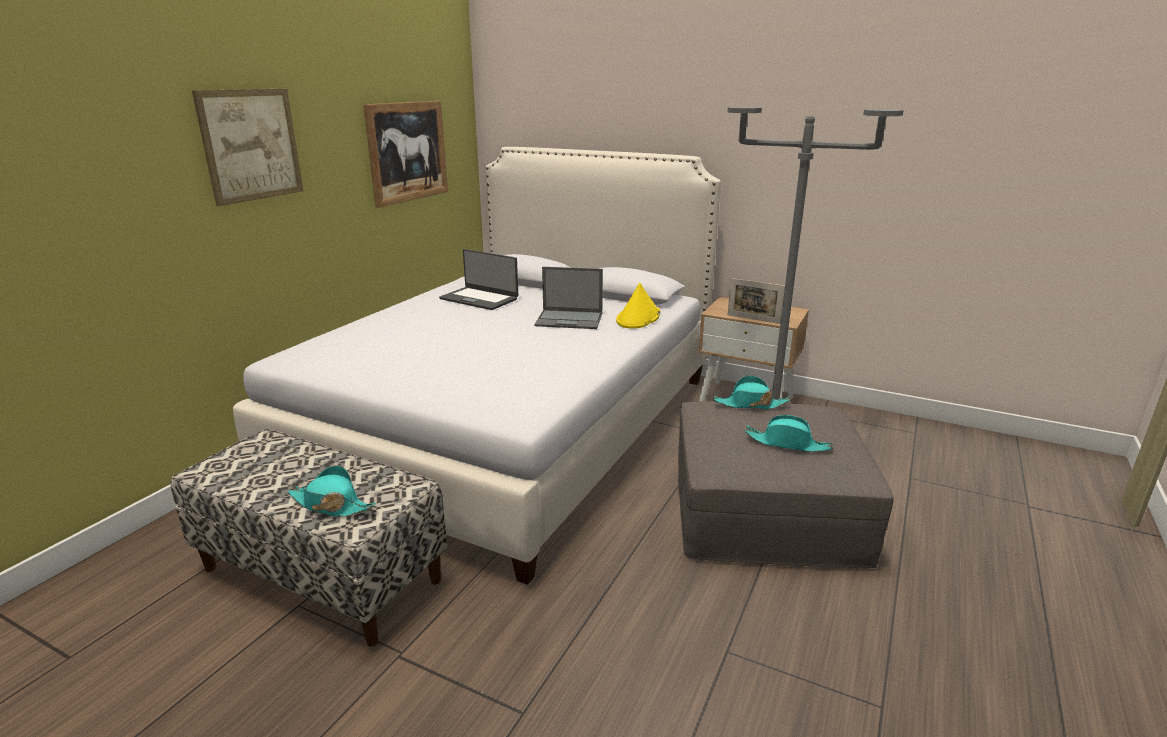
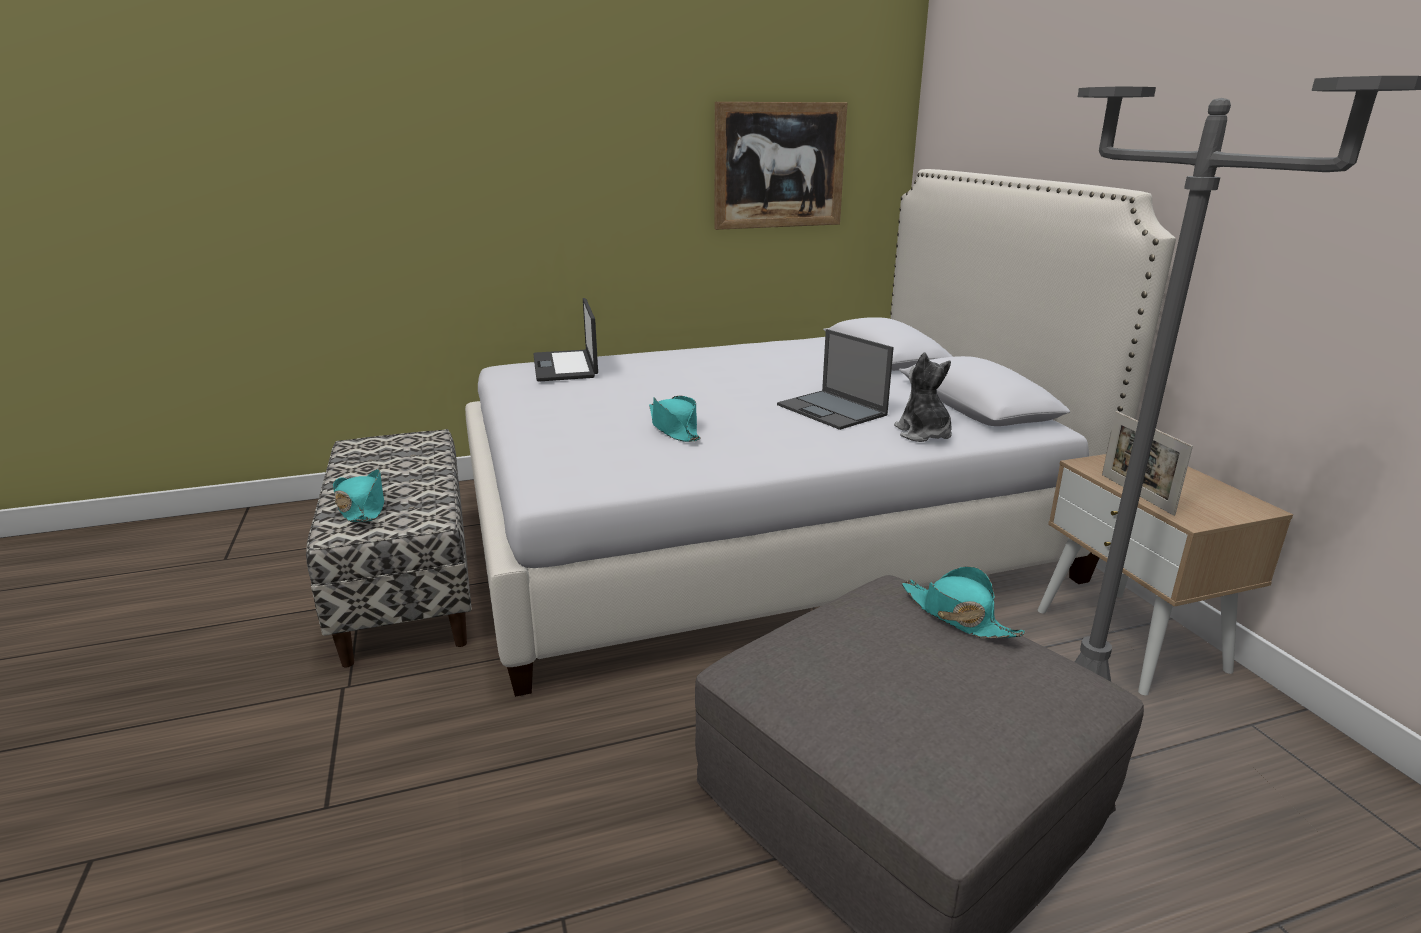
camera: 45 degrees right, 0 degrees up
(251, 145) = (550, 139): picture -> none
(479, 299) = (785, 362): laptop -> laptop (566, 366)
(638, 318) = (923, 434): yellow hat -> plush toy
(787, 443) = (901, 692): turquoise hat -> turquoise hat (674, 428)

